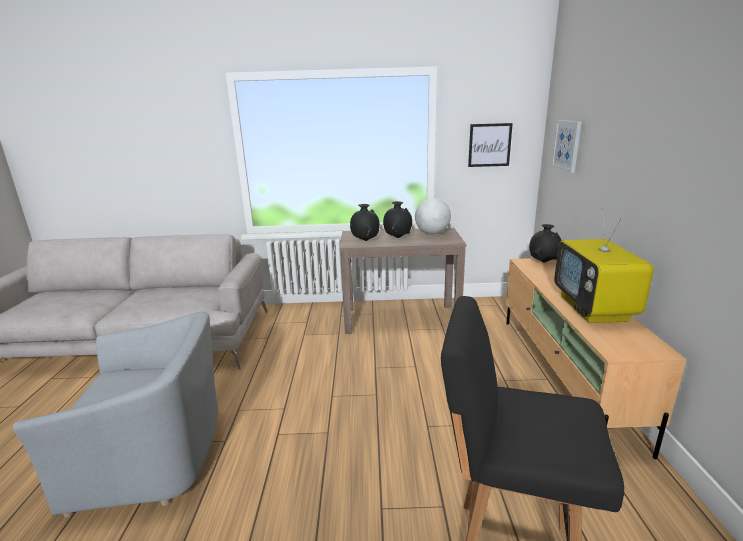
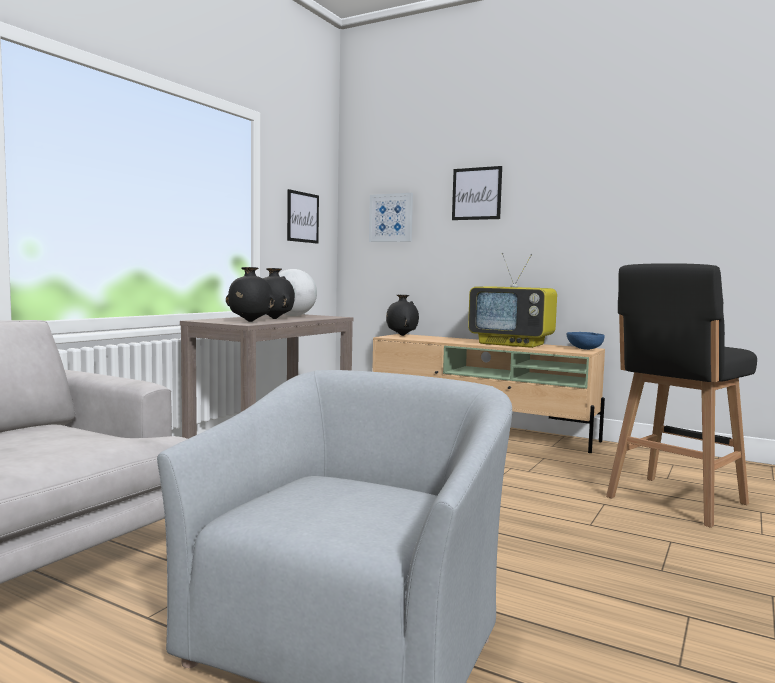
camera: 60 degrees left, 15 degrees down
(620, 129) = (476, 193): none -> picture
(646, 349) = (584, 349): none -> blue bowl

